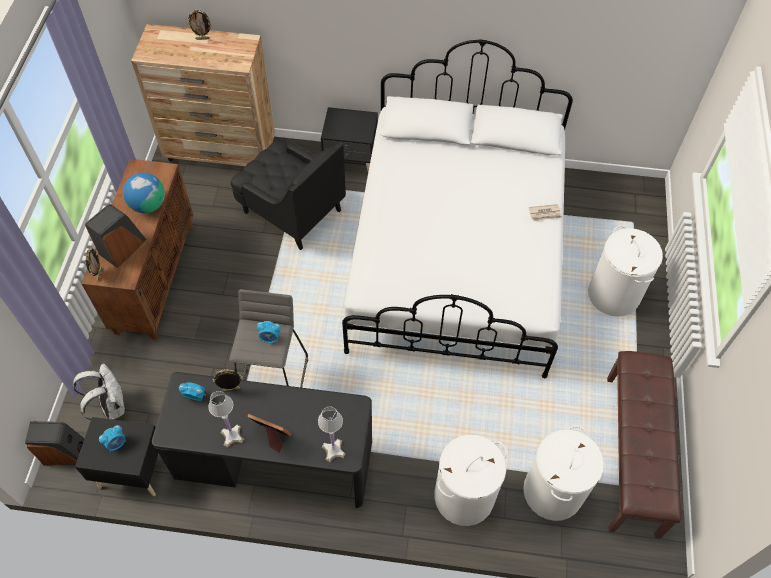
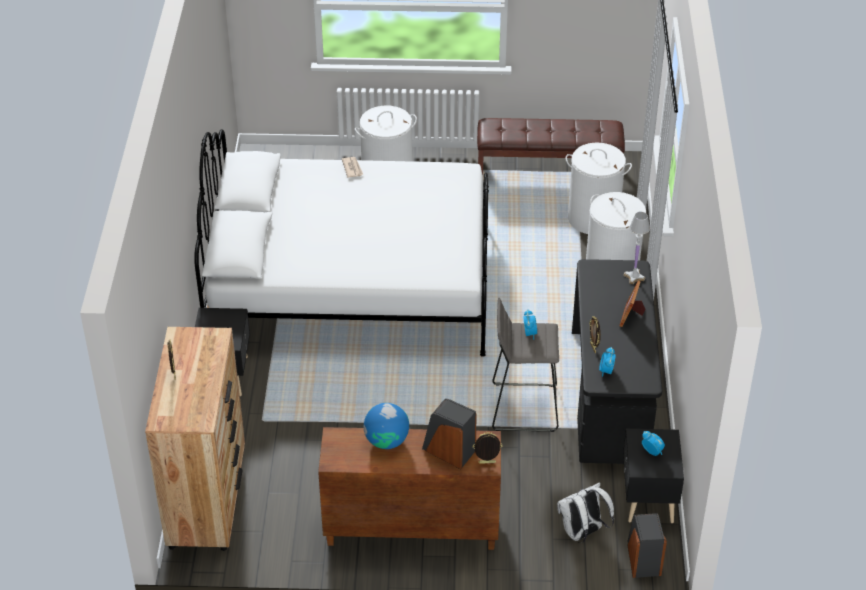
camera: 95 degrees left, 15 degrees down
(232, 436) = (638, 340): white table lamp -> none
(291, 211) = (302, 419): black armchair -> none

